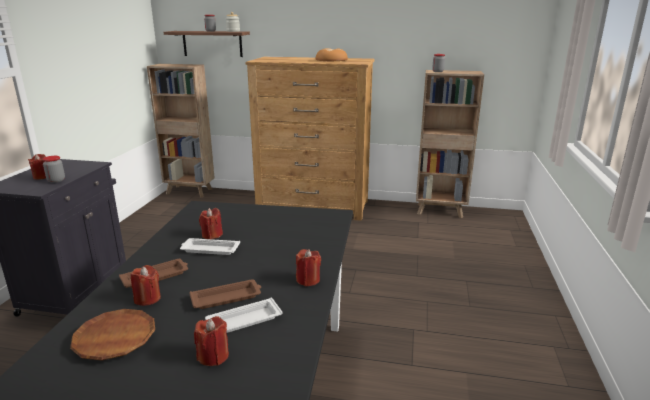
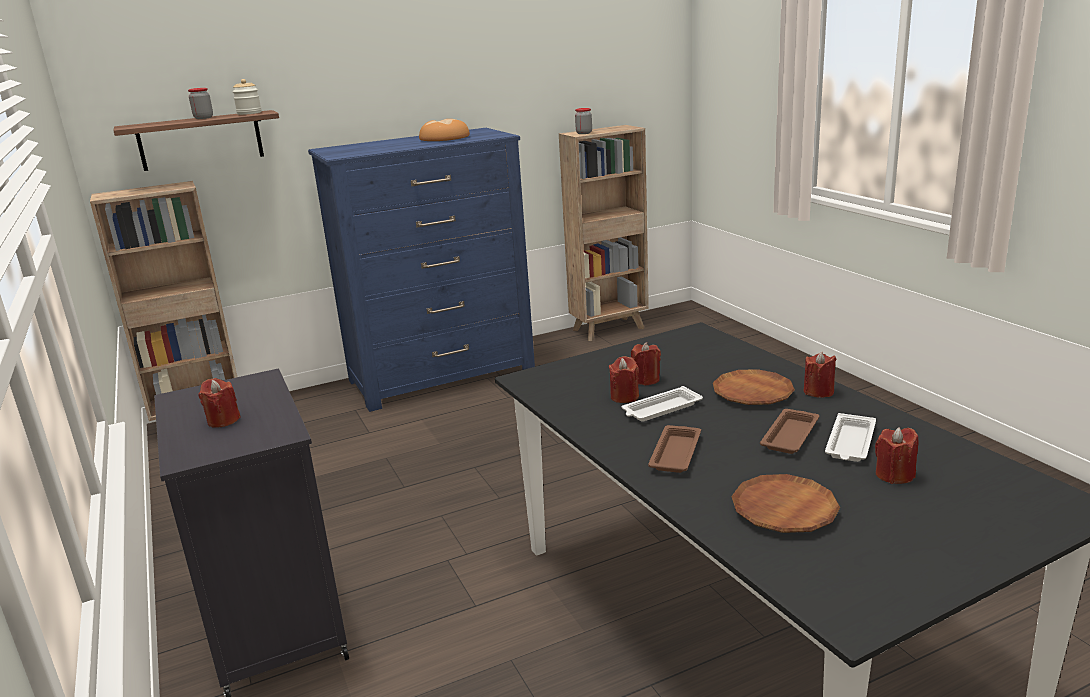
camera: 35 degrees left, 0 degrees up
(56, 180) = (267, 415): jar -> none
(147, 298) = (722, 471): red candle -> red candle (645, 380)
(273, 263) = (752, 393): none -> brown plate
(313, 206) = (442, 376): brown dresser -> blue dresser

